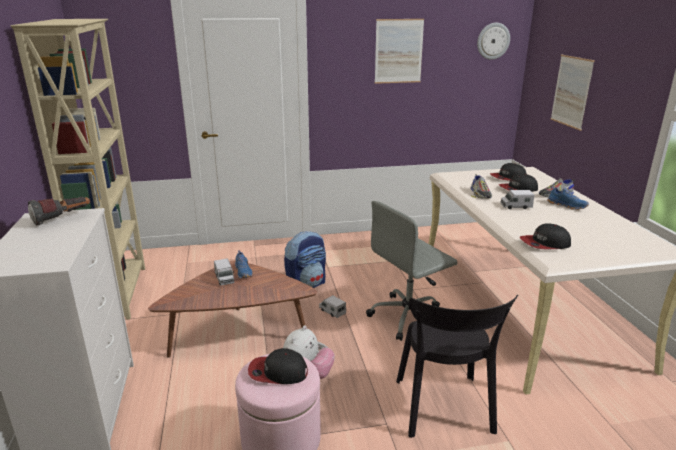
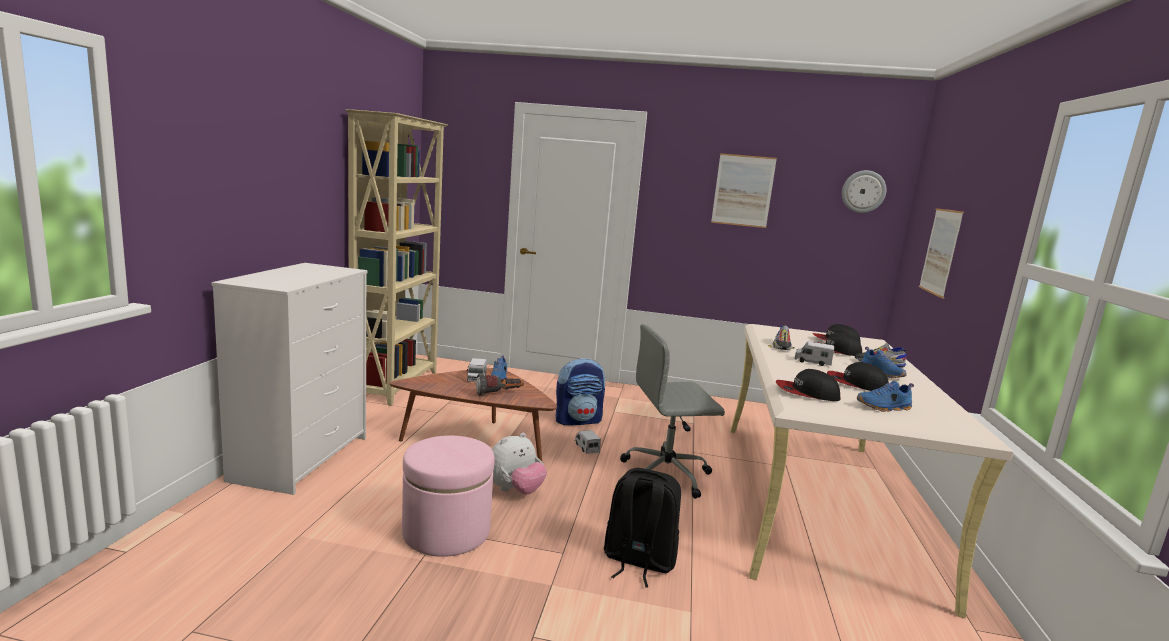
camera: 20 degrees right, 10 degrees down
(63, 218) = (326, 269): flashlight -> flashlight (499, 394)
(277, 372) = (451, 449): cap -> cap (856, 384)
(444, 409) = (638, 561): black chair -> black backpack
(602, 243) = (884, 407): none -> blue shoe

